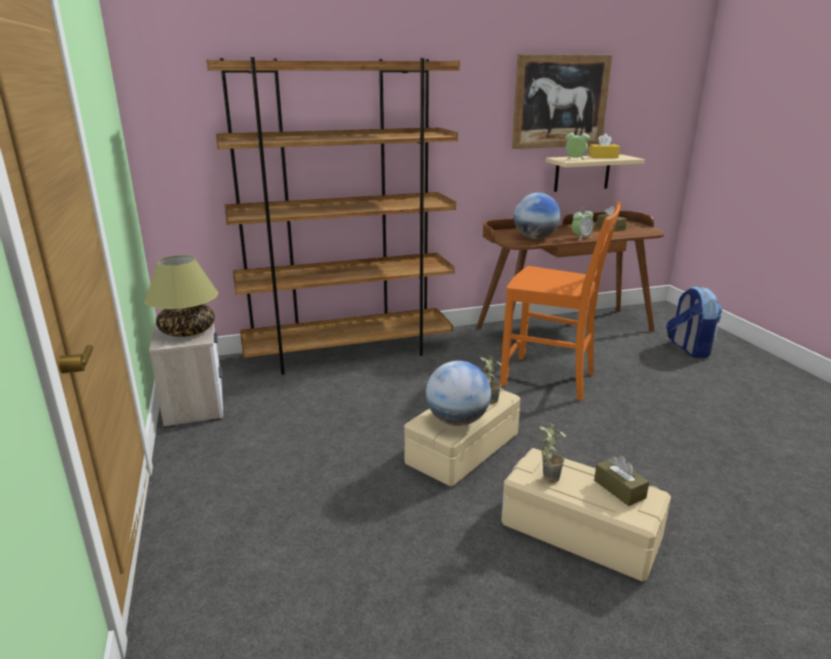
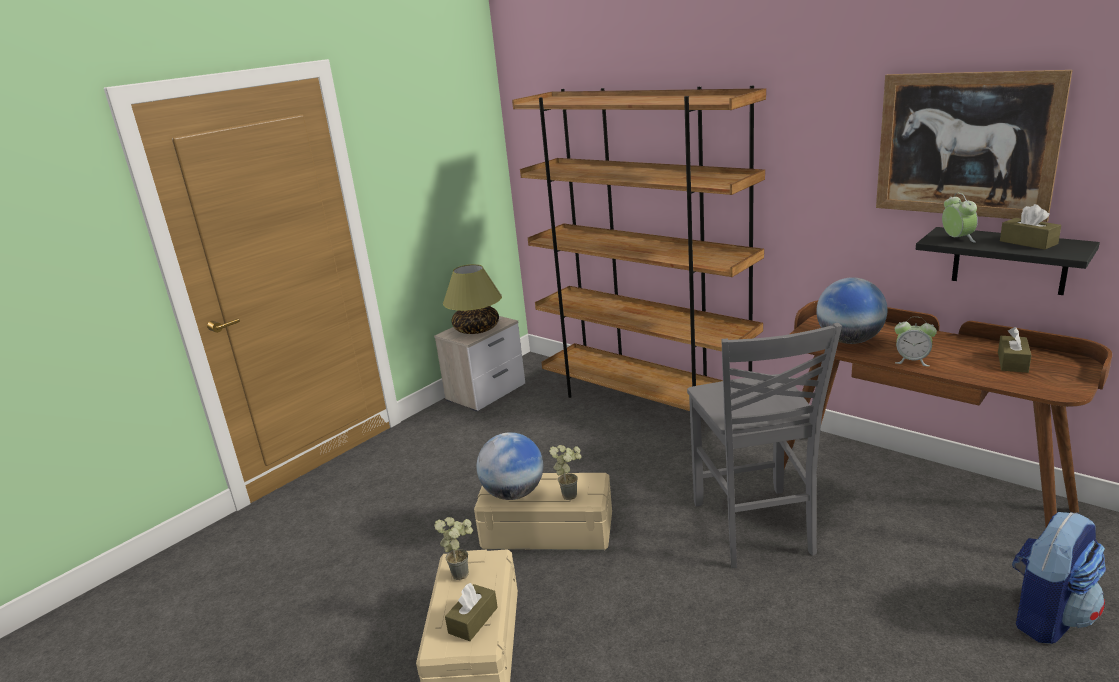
camera: 60 degrees right, 0 degrees up
(550, 379) = (754, 529): orange chair -> grey chair
(582, 173) = (1009, 260): beige shelf -> black shelf
(603, 157) = (1028, 242): yellow tissue box -> brown tissue box

